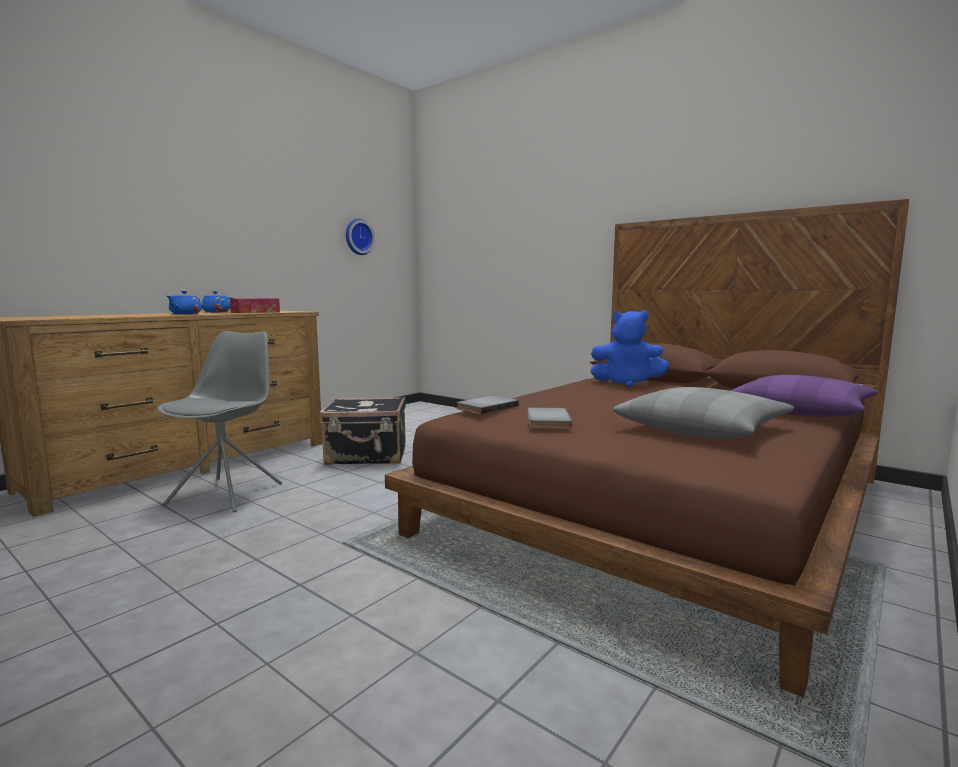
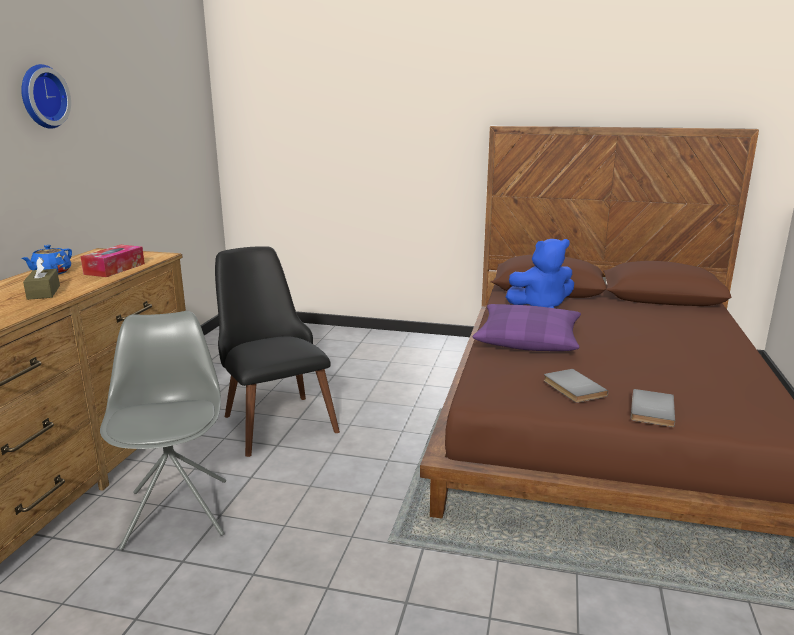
camera: 25 degrees left, 10 degrees up
(185, 314) = (43, 292): blue teapot -> brown tissue box
(358, 237) = (161, 128): wall clock -> wall clock (41, 96)
(367, 456) = (273, 417): black suitcase -> black chair
(486, 407) = (494, 376): grey book -> grey book (649, 410)
(702, 429) = (685, 373): grey pillow -> none
(801, 410) = (712, 330): purple pillow -> purple pillow (528, 339)

